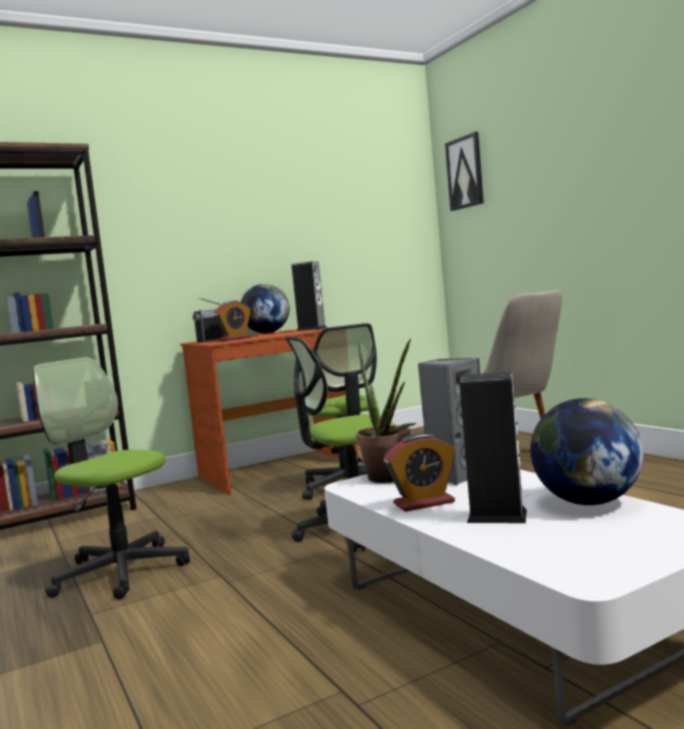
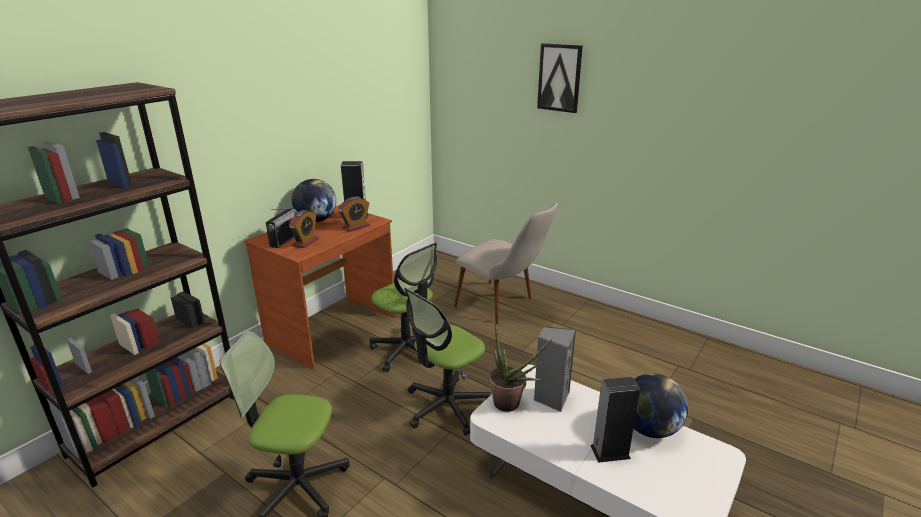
camera: 25 degrees left, 20 degrees up
(424, 503) = (556, 439): alarm clock -> alarm clock (355, 227)
(465, 172) = (462, 64): picture -> picture (559, 78)

